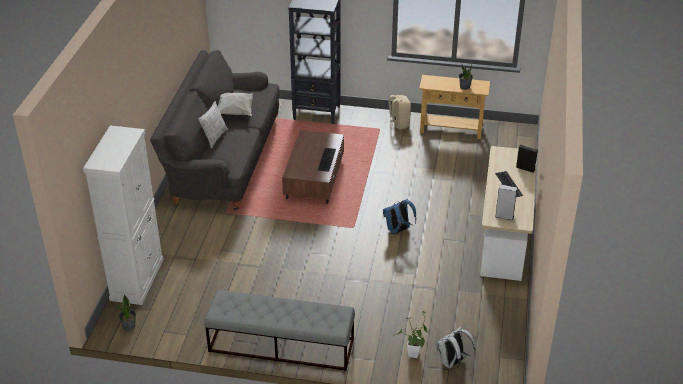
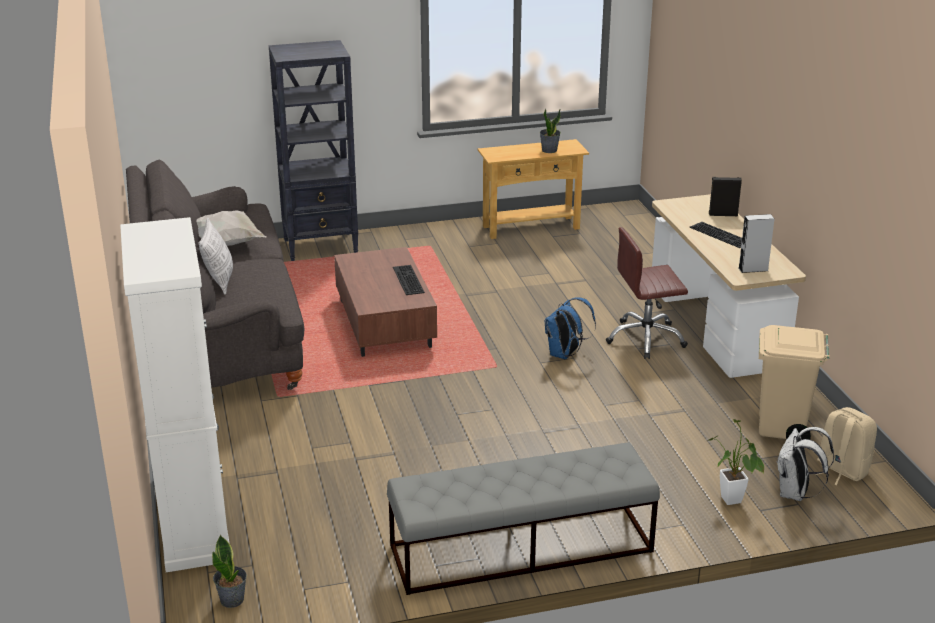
camera: 25 degrees left, 10 degrees down
(398, 124) = (451, 235): beige backpack -> beige backpack (841, 470)
(454, 233) = (646, 339): none -> brown office chair
(482, 319) = (782, 429): none -> beige trash can

